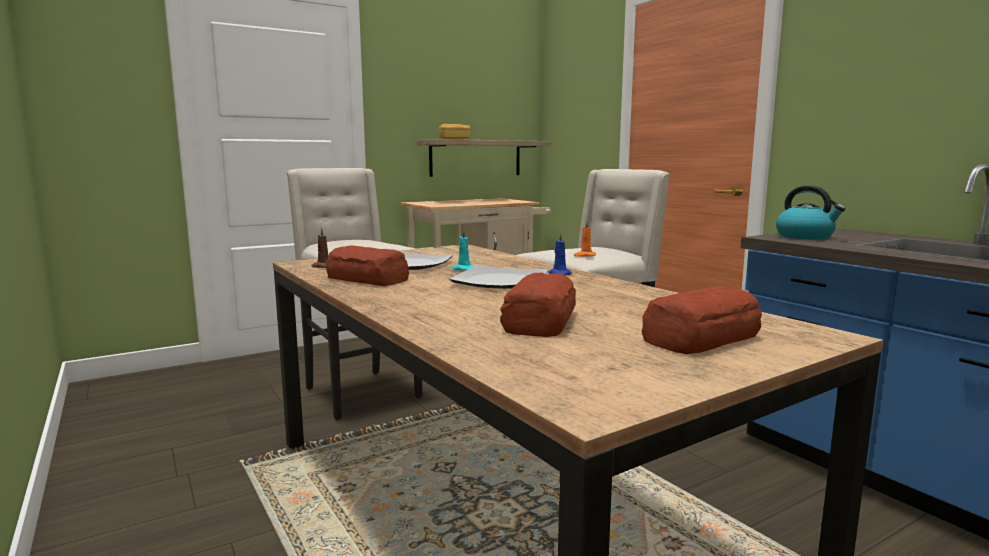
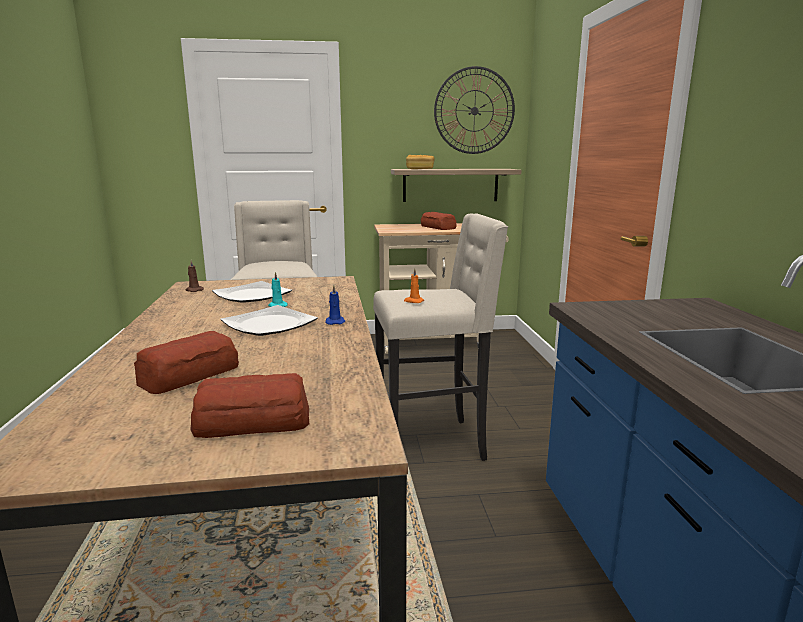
camera: 25 degrees right, 5 degrees up
(368, 279) = (189, 308): bread -> bread (438, 227)
(495, 81) = (474, 111): none -> wall clock
(805, 236) = (622, 310): kettle -> none

